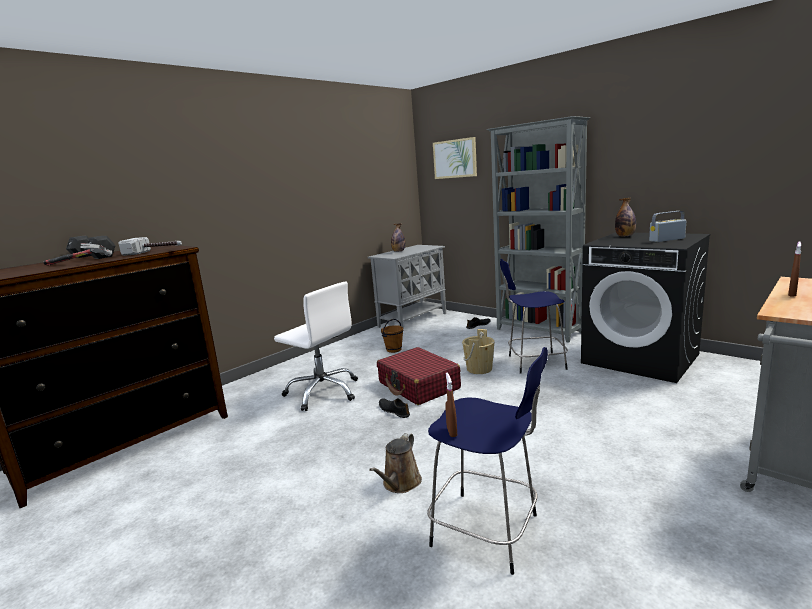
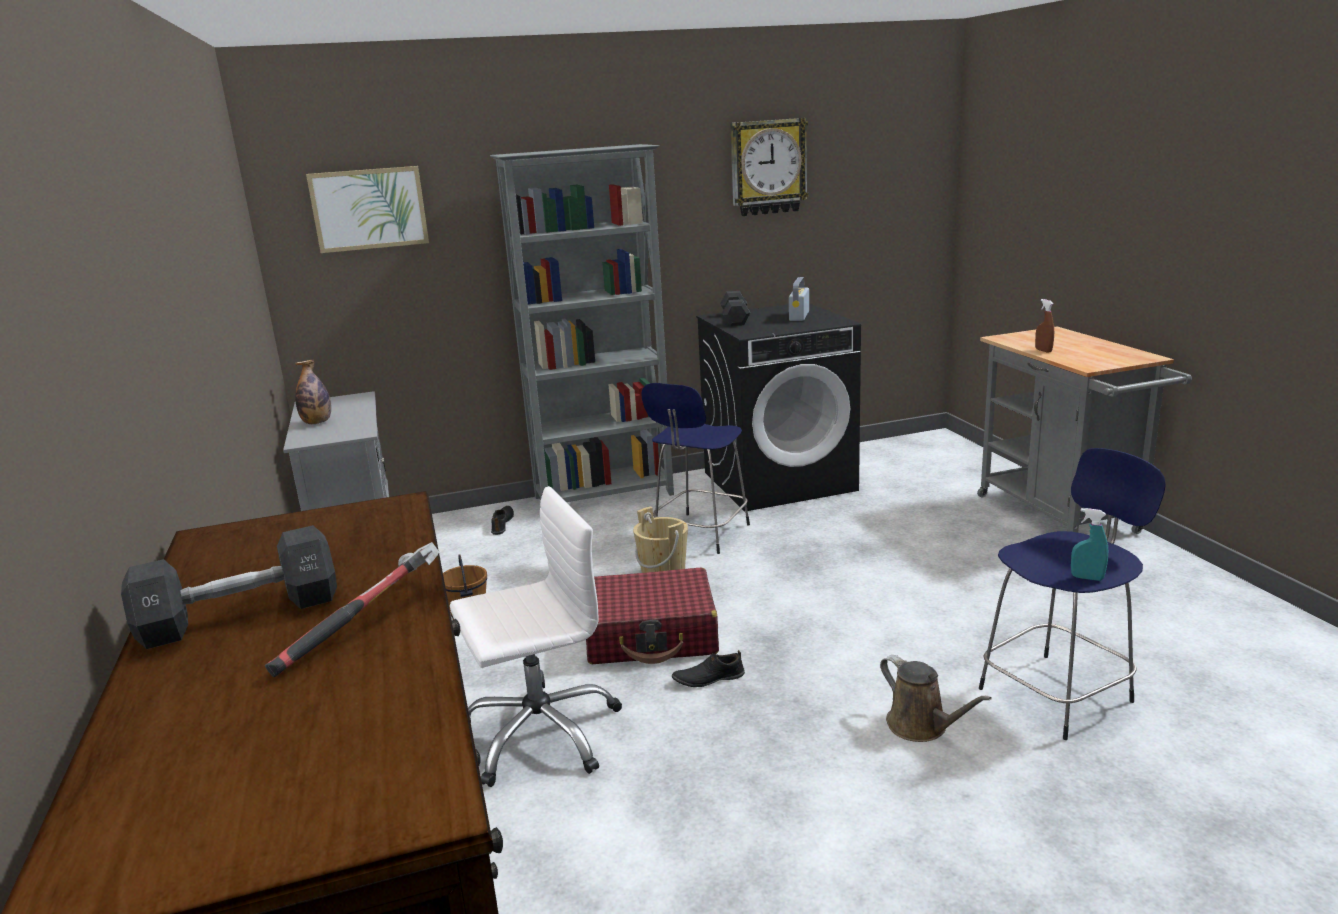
camera: 60 degrees left, 5 degrees up
(155, 252) = (390, 532): hammer -> none
(452, 432) = (1087, 578): brown spray bottle -> turquoise spray bottle
(625, 236) = (735, 319): bottle -> black dumbbell
(689, 127) = (768, 167): none -> wall clock

